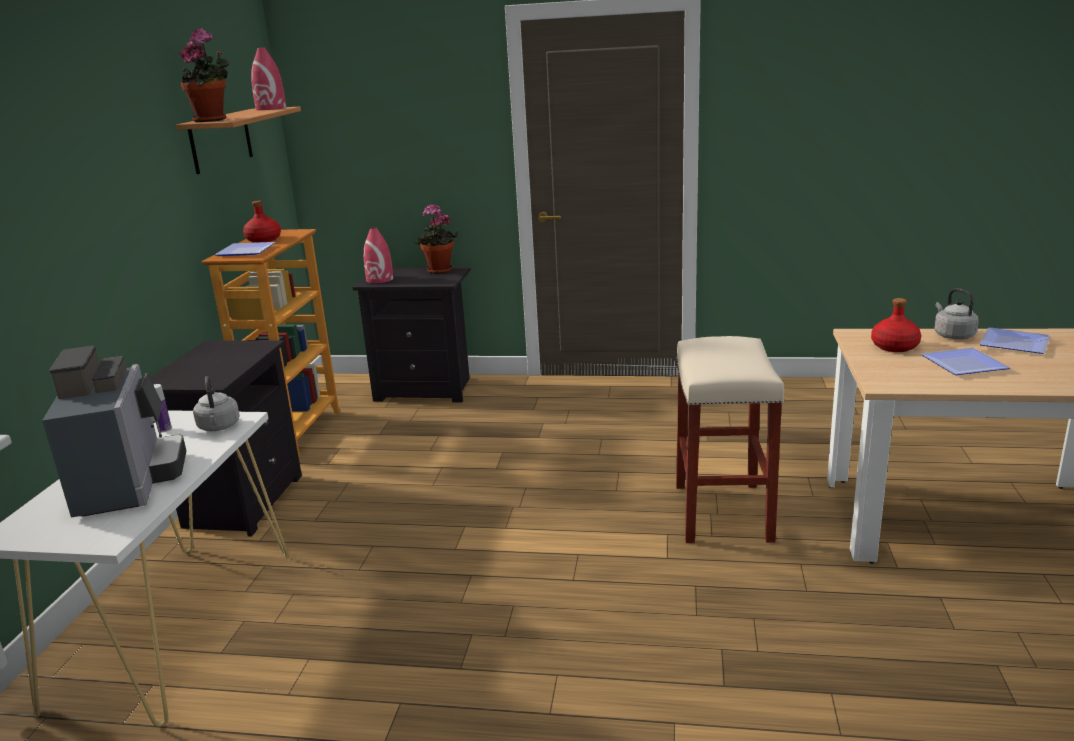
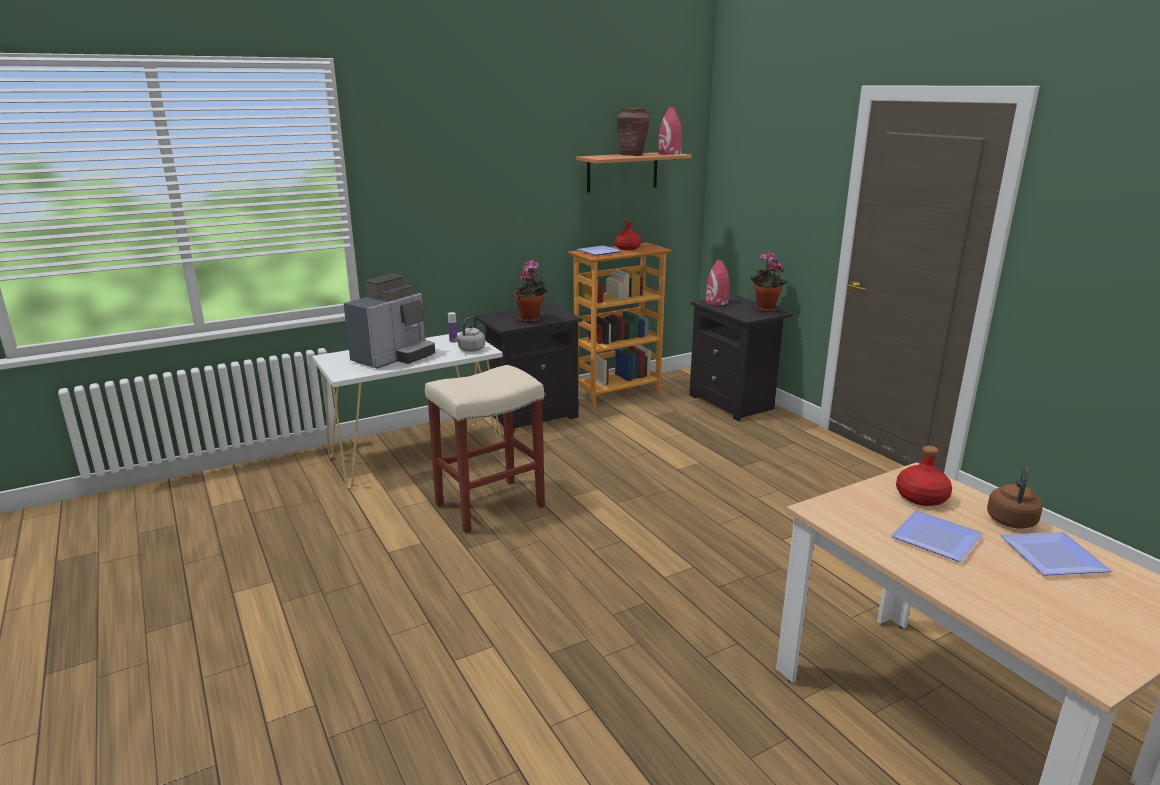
camera: 50 degrees right, 0 degrees up
(213, 120) = (598, 156): potted plant -> potted plant (531, 320)
(240, 114) = (631, 155): none -> brown vase
(721, 511) = (758, 579): beige stool -> beige stool (491, 505)
(952, 335) = (1011, 519): grey kettle -> brown kettle

